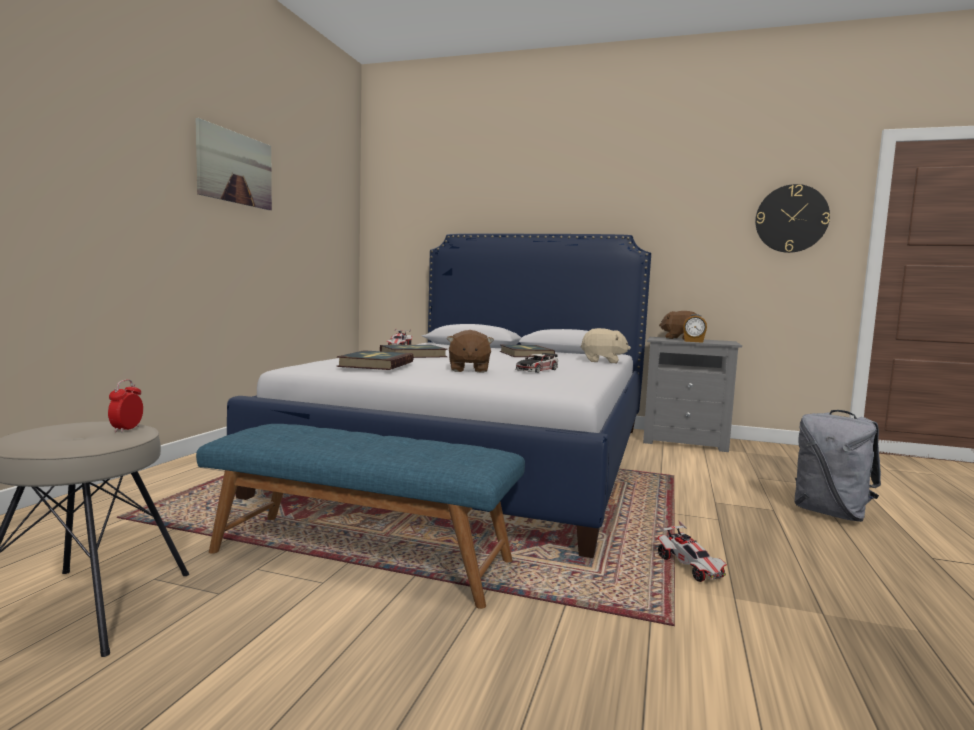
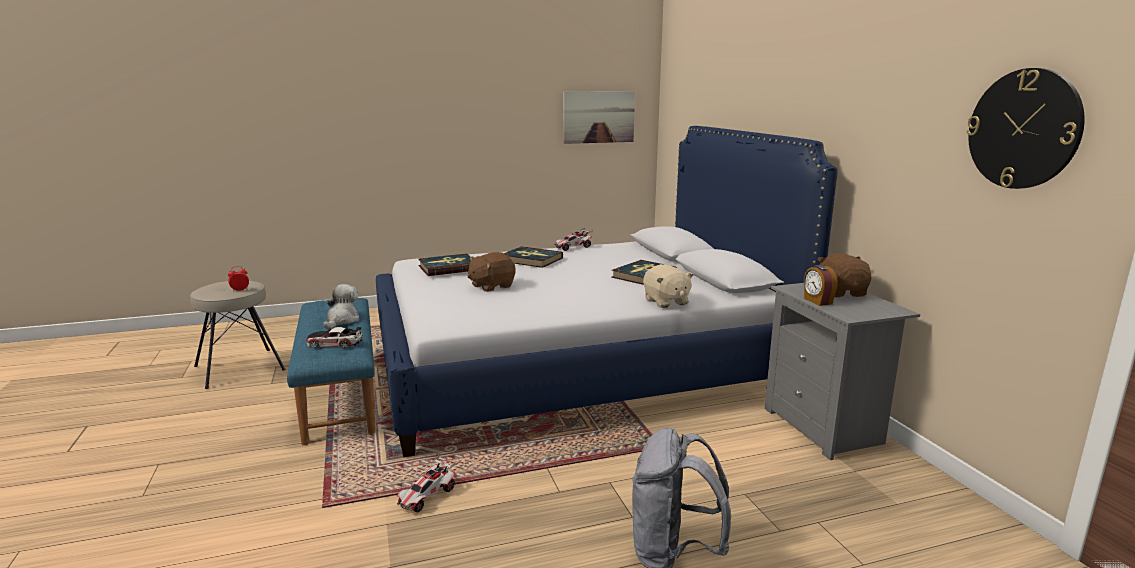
camera: 55 degrees right, 10 degrees up
(235, 168) = (482, 90): picture -> picture (598, 117)
(353, 438) = (342, 320): none -> plush toy
(536, 370) = (536, 298): toy car -> toy car (334, 343)

